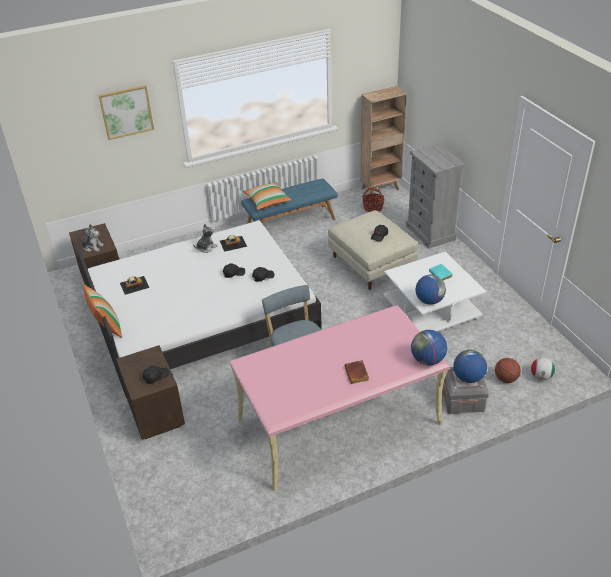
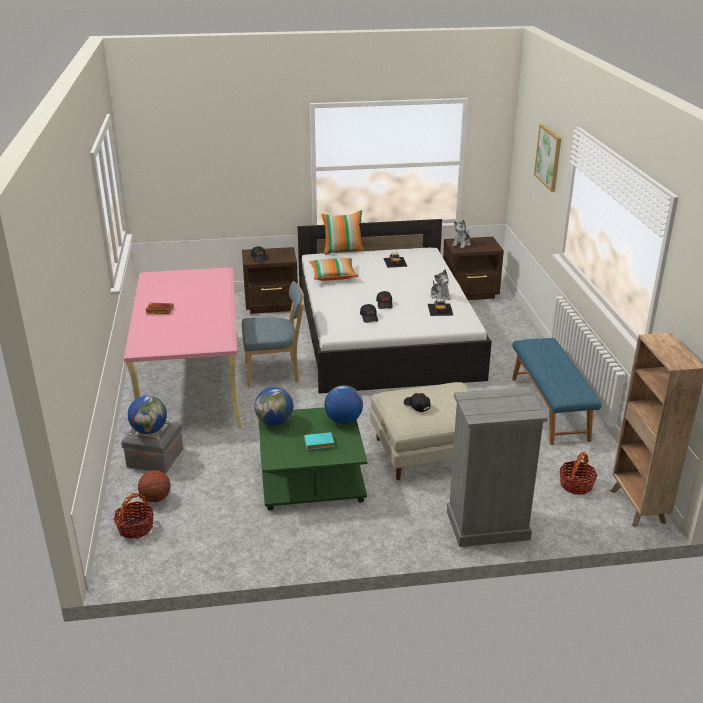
camera: 105 degrees right, 10 degrees down
(267, 201) = (541, 349): pillow -> pillow (333, 276)
(427, 360) = (140, 345): globe -> globe (343, 420)
(431, 308) = (312, 478): white coffee table -> green coffee table
(541, 376) = (135, 528): football -> basket

